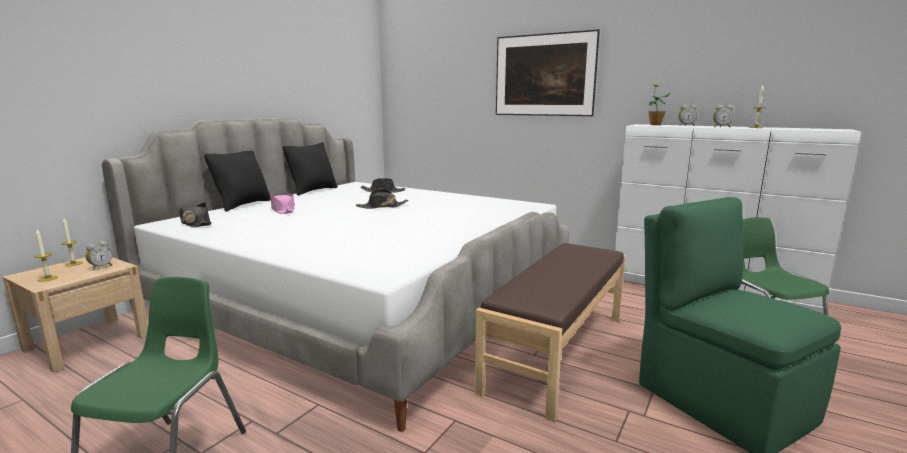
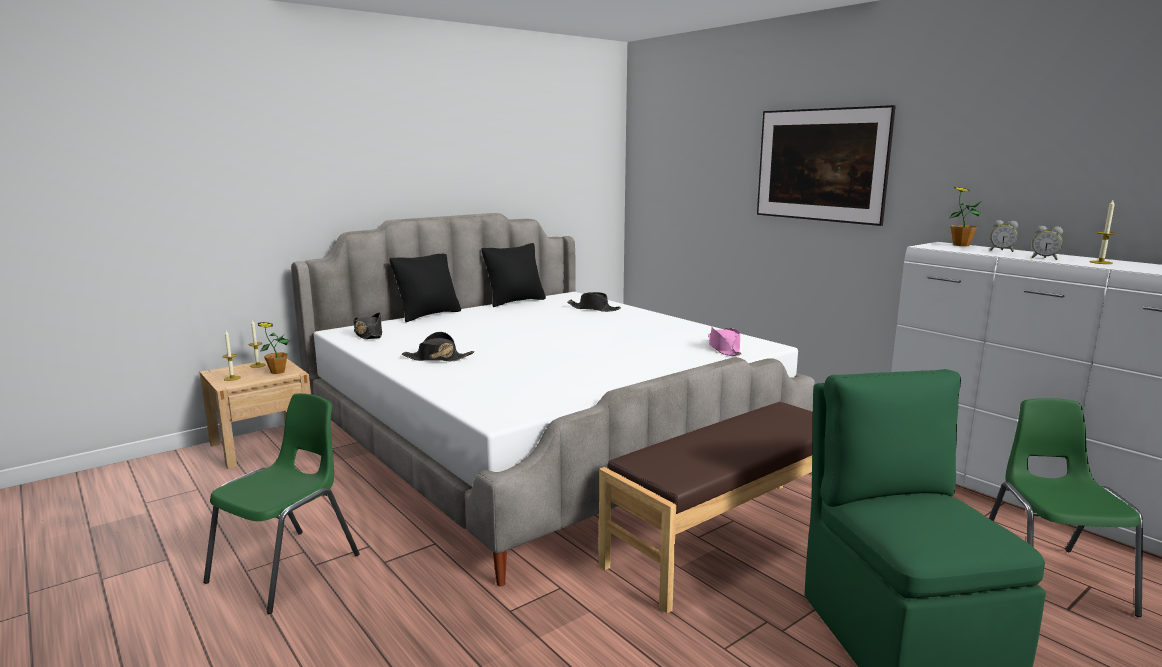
camera: 20 degrees right, 0 degrees up
(100, 267) = (277, 372): alarm clock -> potted plant
(283, 210) = (463, 325): pink hat -> pink hat (724, 349)
(382, 207) = (573, 331): black hat -> black hat (437, 358)

